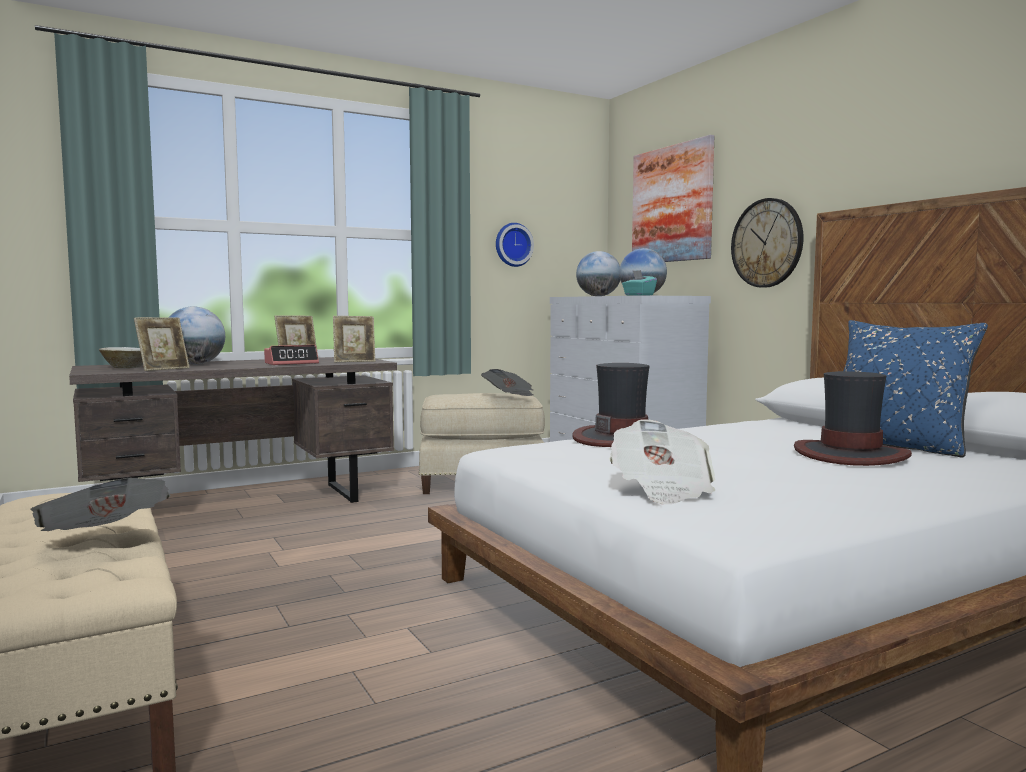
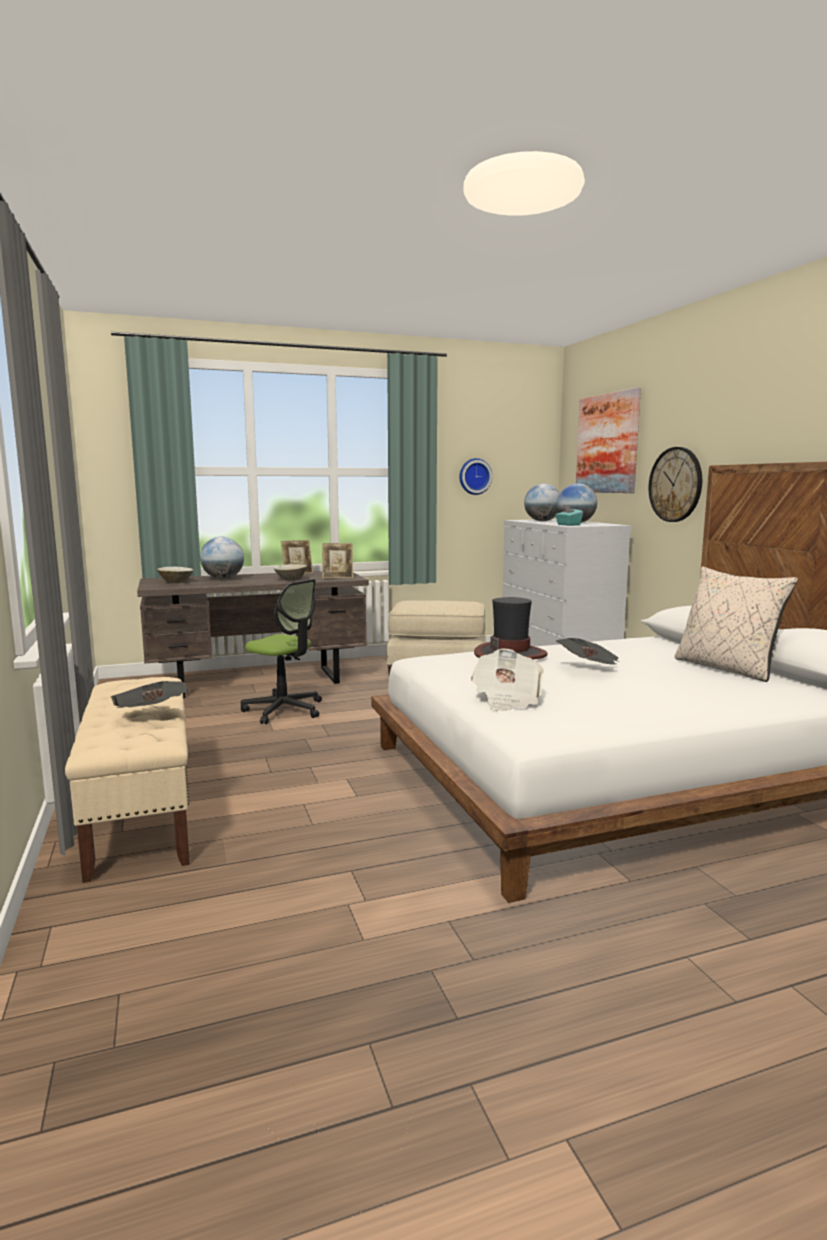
camera: 10 degrees right, 5 degrees up
(163, 369) = (200, 584): picture frame -> none
(290, 539) = (284, 710): none -> office chair
(291, 363) = (291, 579): alarm clock -> beige bowl
(510, 398) = (458, 607): newspaper -> newspaper (589, 669)
(850, 455) = (675, 676): hat -> none
(897, 446) = (726, 668): blue pillow -> beige pillow

